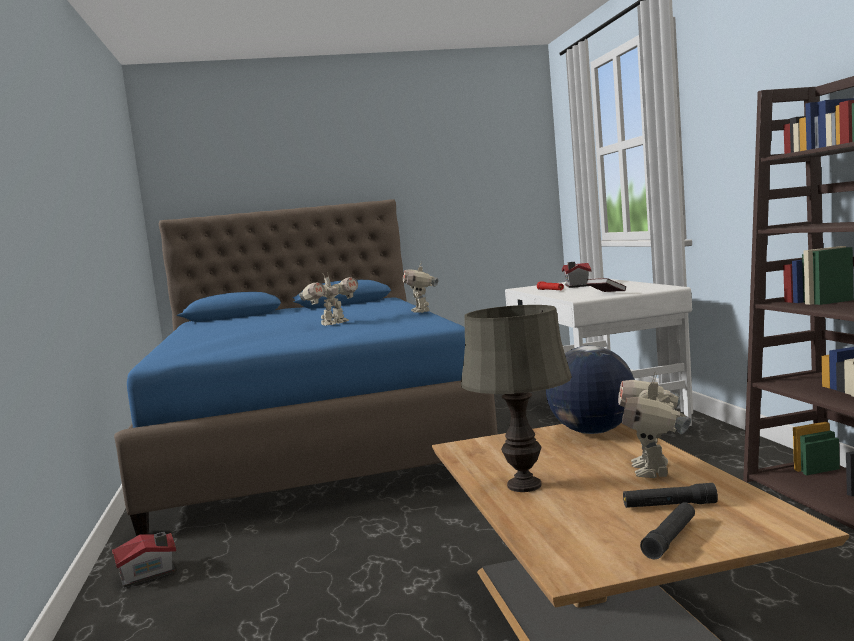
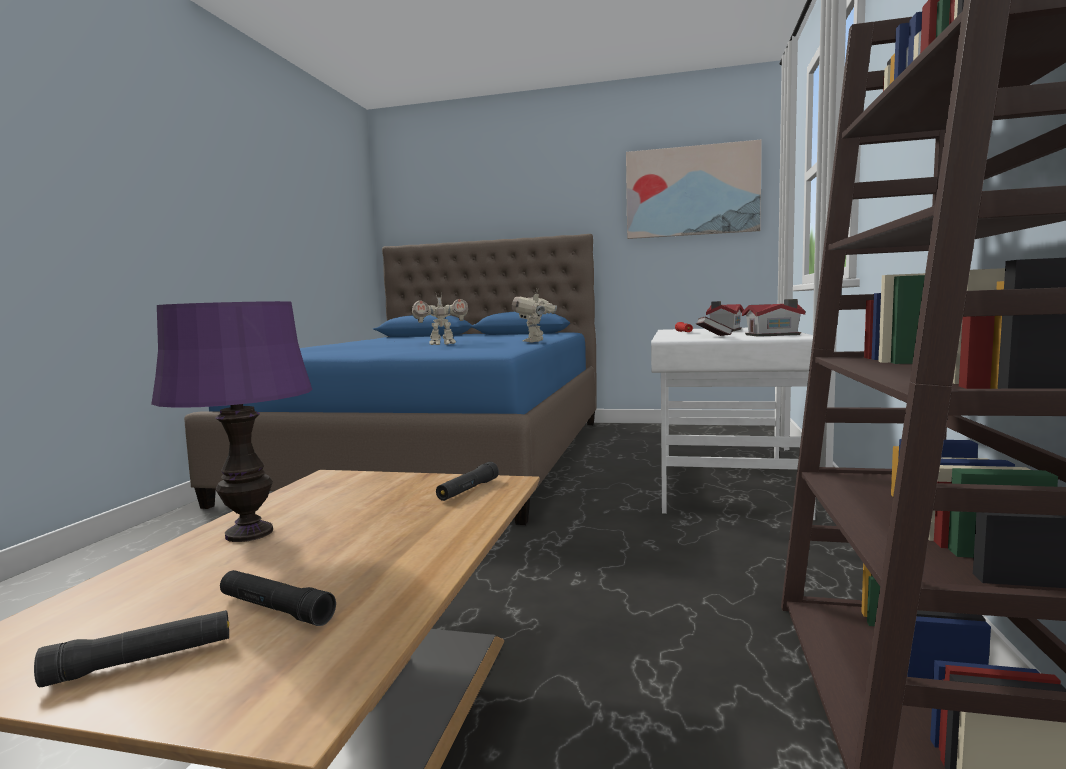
camera: 25 degrees right, 0 degrees up
(149, 573) = (151, 541): toy house -> toy house (774, 335)
(479, 157) = (691, 191): none -> picture
(524, 485) = (250, 533): grey table lamp -> purple table lamp
(592, 432) = (468, 490): globe -> black flashlight
(653, 471) = (391, 555): toy robot -> none

